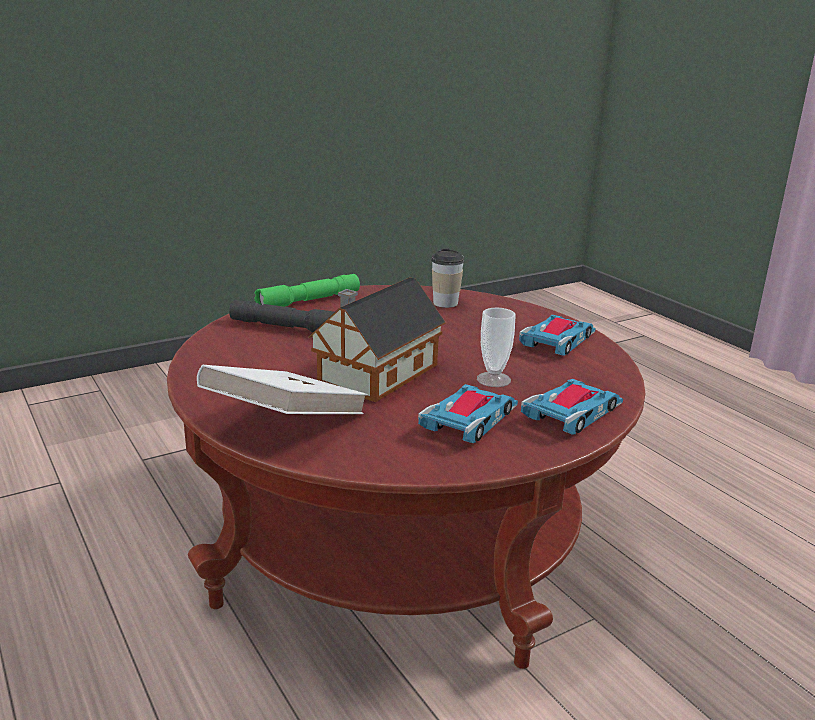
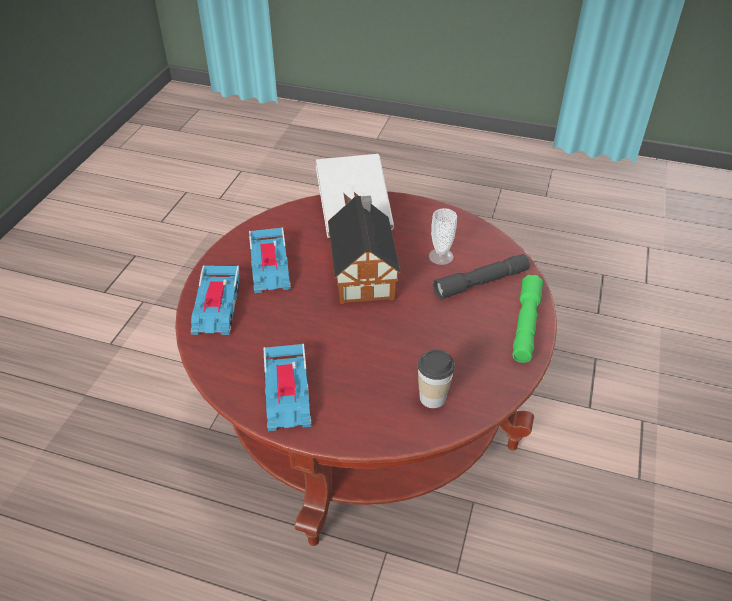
camera: 140 degrees right, 20 degrees up
(493, 379) = (290, 310): cup -> cup (441, 256)

